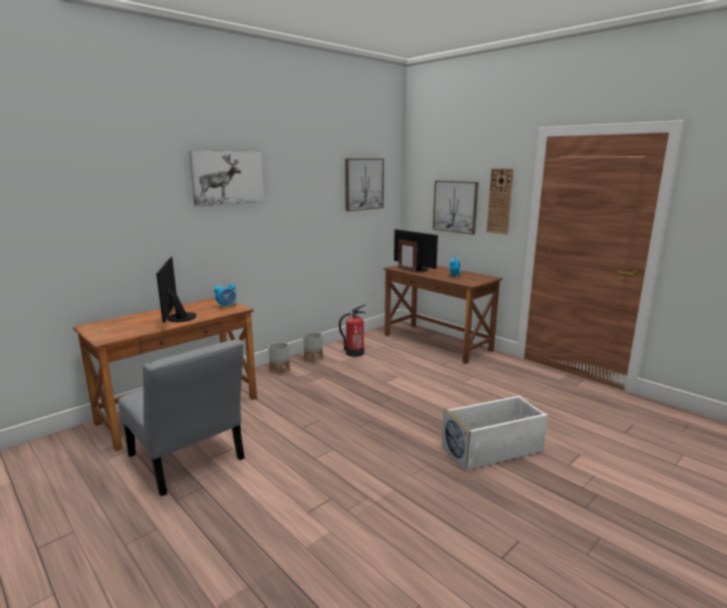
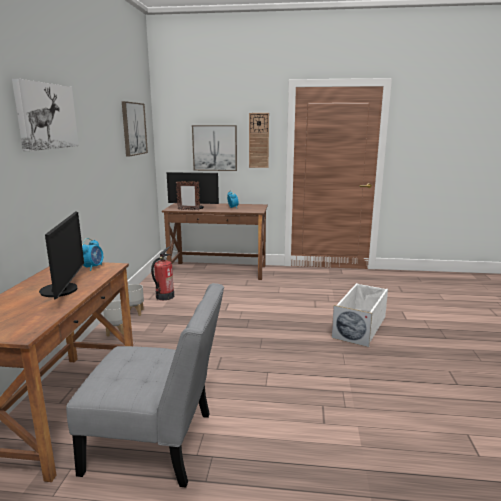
camera: 40 degrees left, 0 degrees up
(178, 318) = (63, 290): monitor -> monitor turned 135 degrees counterclockwise

